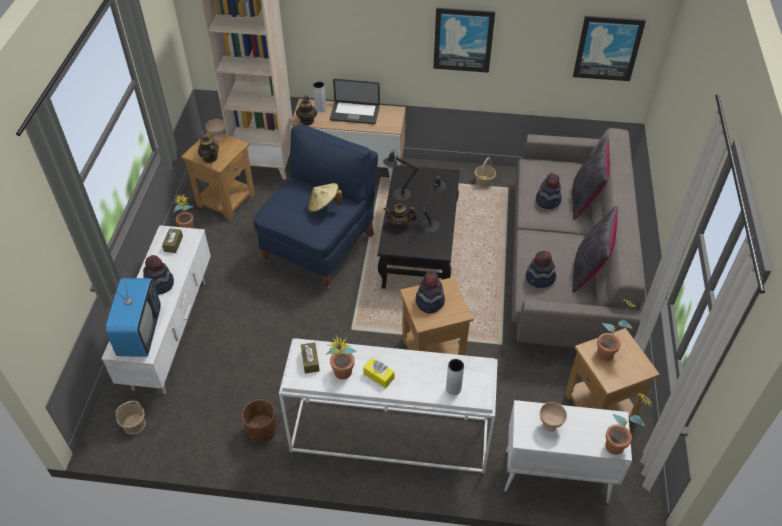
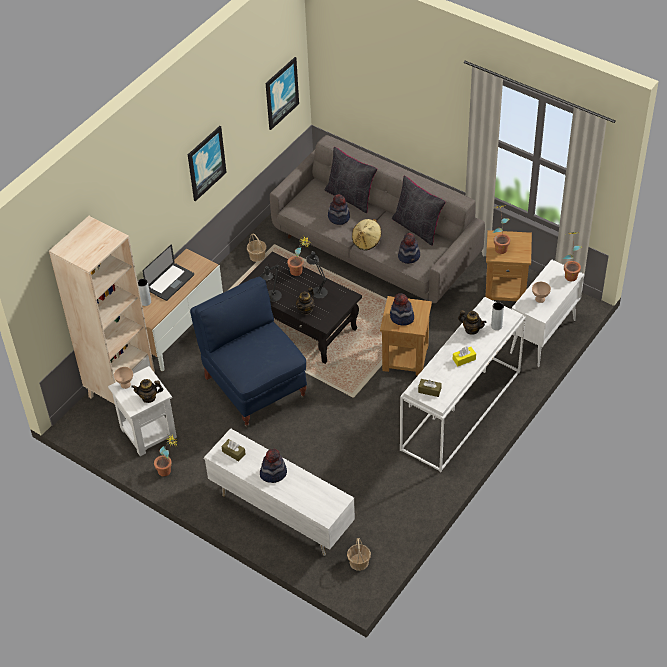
camera: 60 degrees left, 0 degrees up
(140, 332) = (317, 498): television -> none
(226, 199) = (148, 432): brown side table -> white side table
(262, 431) = (413, 483): brown planter -> none
(307, 121) = (155, 316): teapot -> teapot (471, 329)
(324, 206) = (268, 340): beige hat -> beige hat (367, 241)
(342, 377) = (453, 378): potted plant -> potted plant (299, 273)

